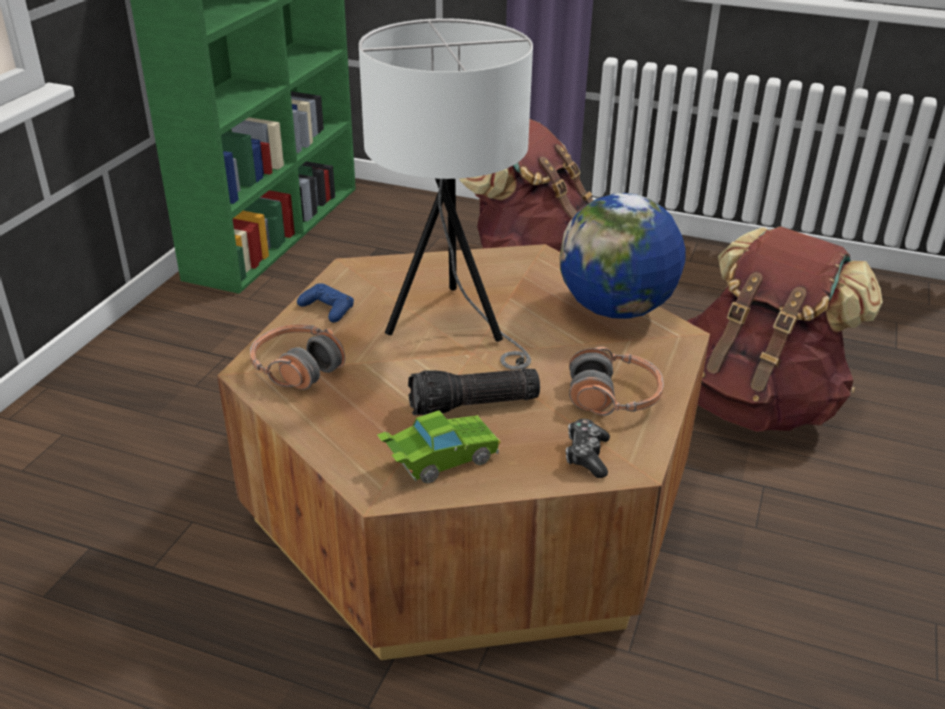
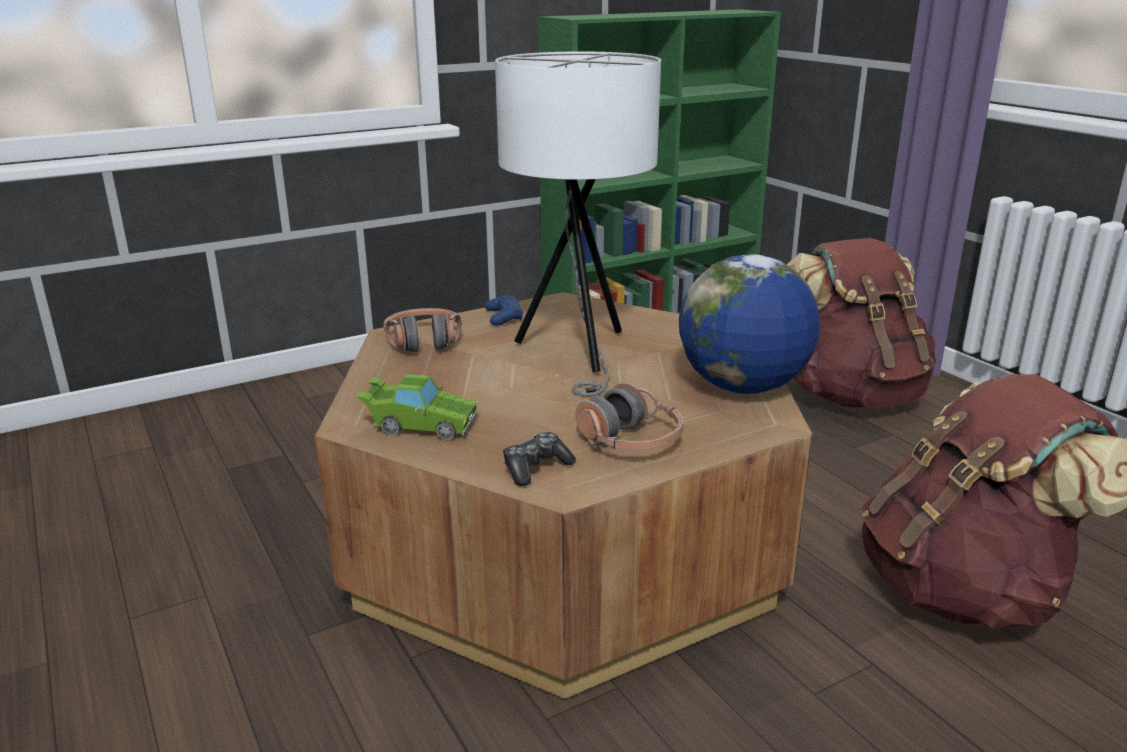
camera: 40 degrees right, 10 degrees down
(473, 406) = (504, 405): flashlight -> none

